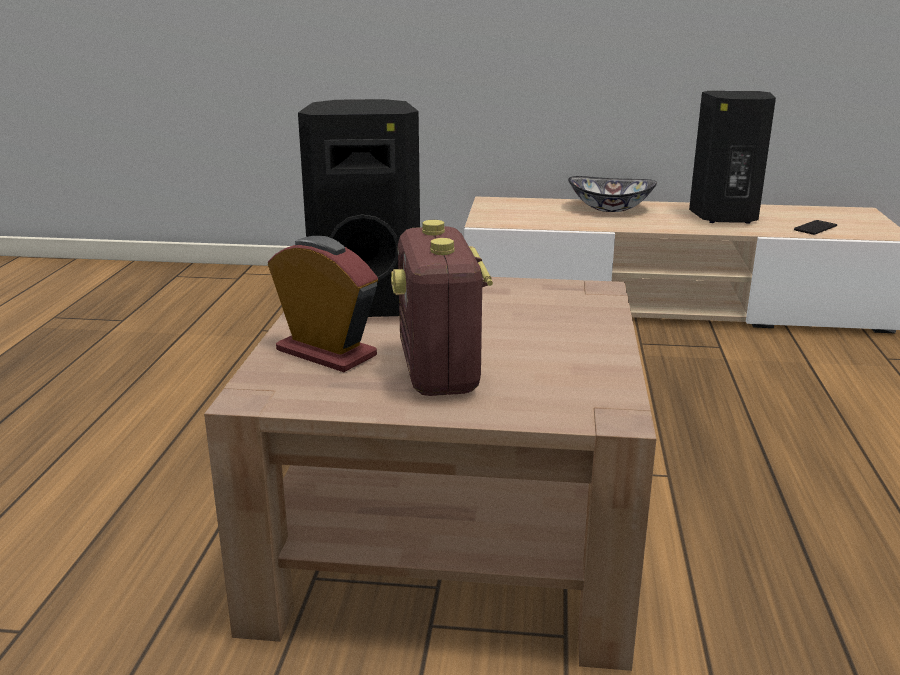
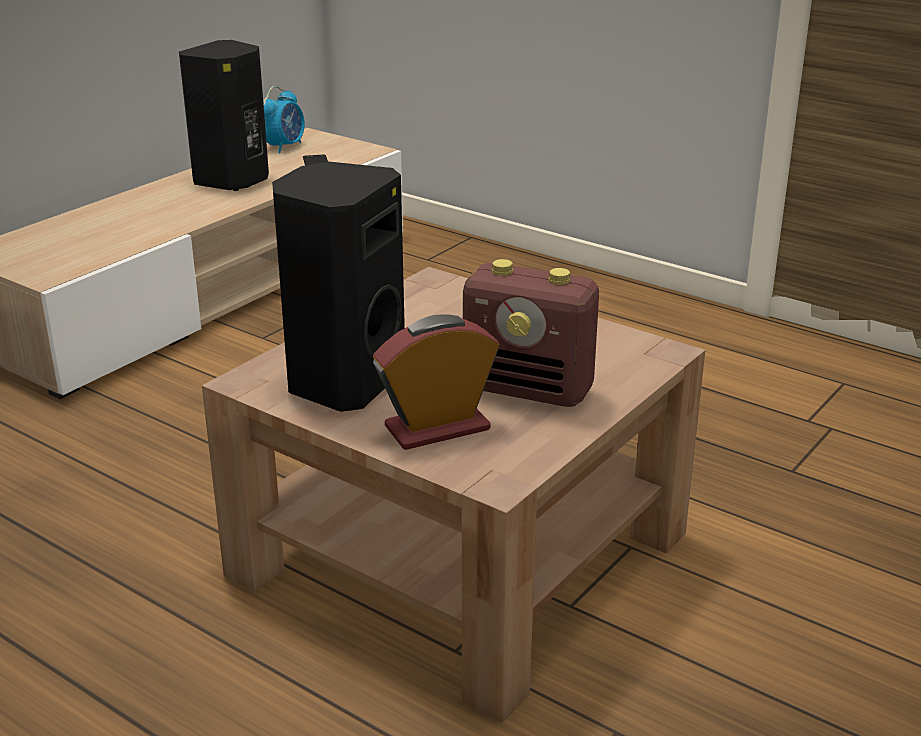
camera: 60 degrees left, 5 degrees up
(610, 209) = (121, 211): bowl -> none
(820, 212) = (284, 147): none -> alarm clock

